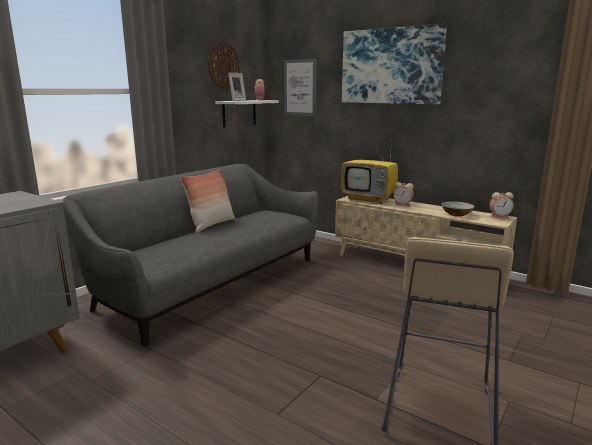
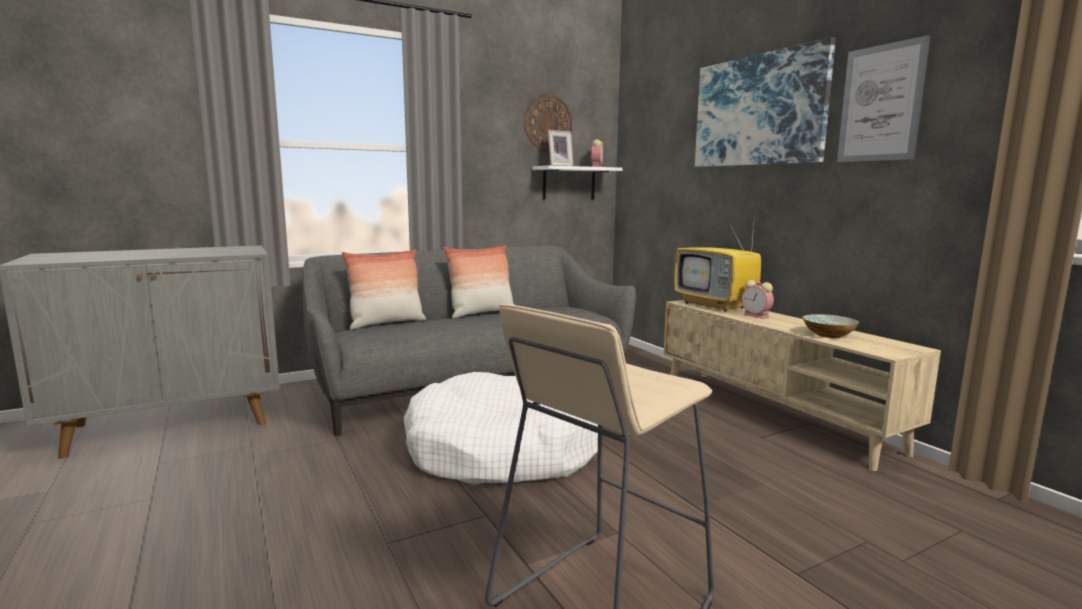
camera: 25 degrees right, 5 degrees down
(148, 245) = (386, 323): none -> pillow
(283, 327) = (502, 450): none -> white dog bed
(300, 87) = (650, 150): picture -> picture (881, 103)
(500, 217) = (905, 346): alarm clock -> none

